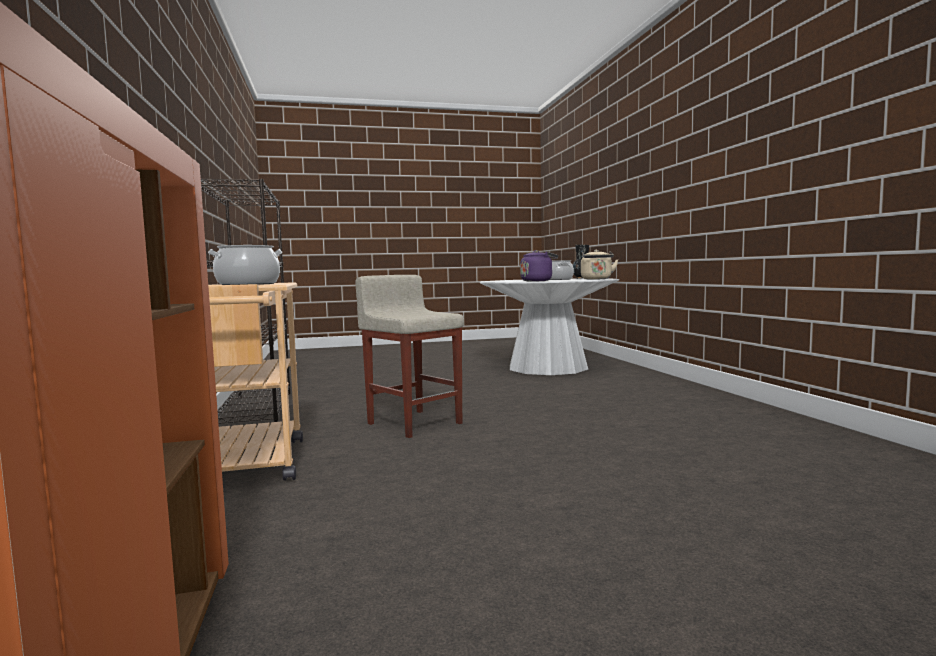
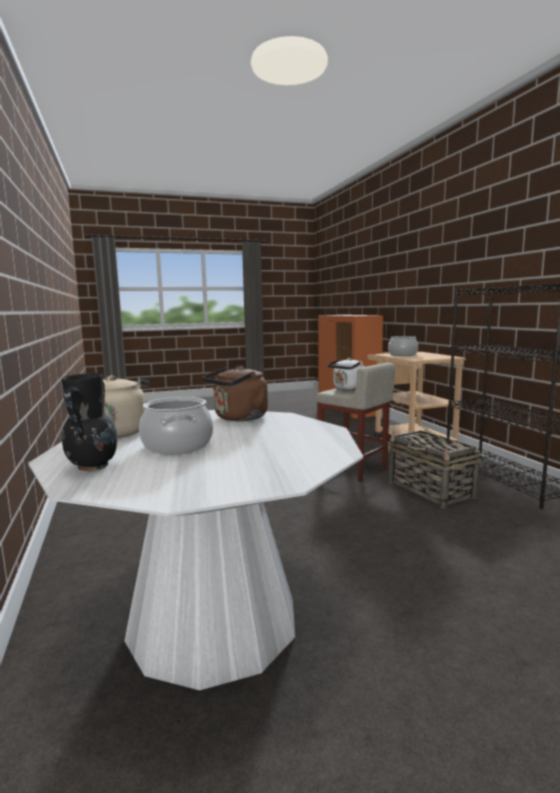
camera: 175 degrees right, 5 degrees up
(356, 404) = (431, 490): none -> basket
(413, 314) = (348, 389): none -> white kettle
(537, 281) = (238, 418): purple kettle -> brown kettle

